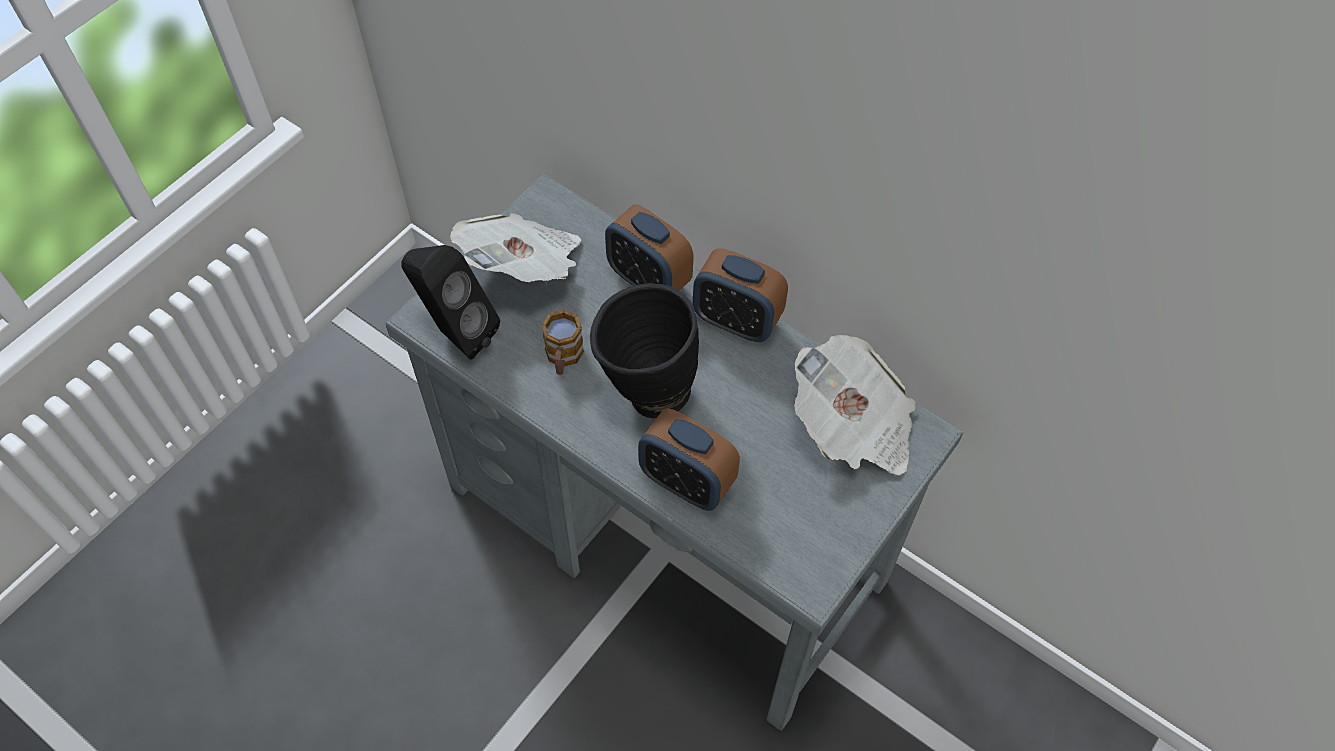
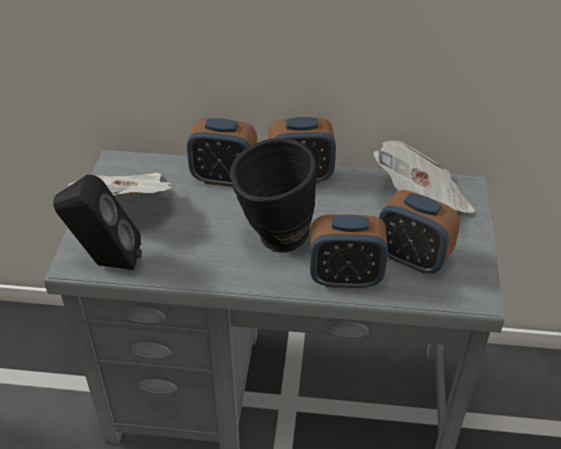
camera: 30 degrees left, 15 degrees down
(563, 358) = (199, 244): mug -> none
(779, 496) = (412, 258): none -> alarm clock

